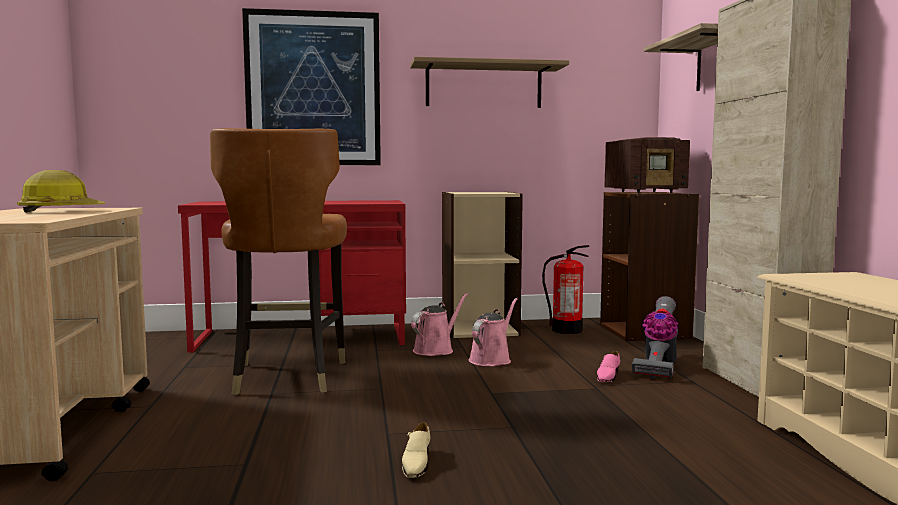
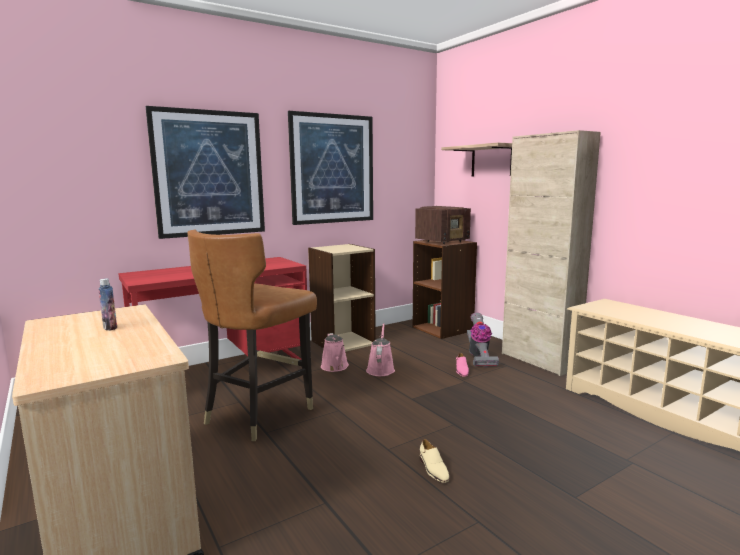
camera: 25 degrees left, 5 degrees up
(61, 212) = (110, 328): hard hat -> bottle
(287, 376) = (258, 413): brown chair -> brown chair turned 60 degrees clockwise
(436, 350) = (335, 367): pink watering can -> pink watering can turned 150 degrees clockwise
(484, 86) = (332, 169): shelf -> picture
(566, 330) = (398, 335): fire extinguisher -> none

